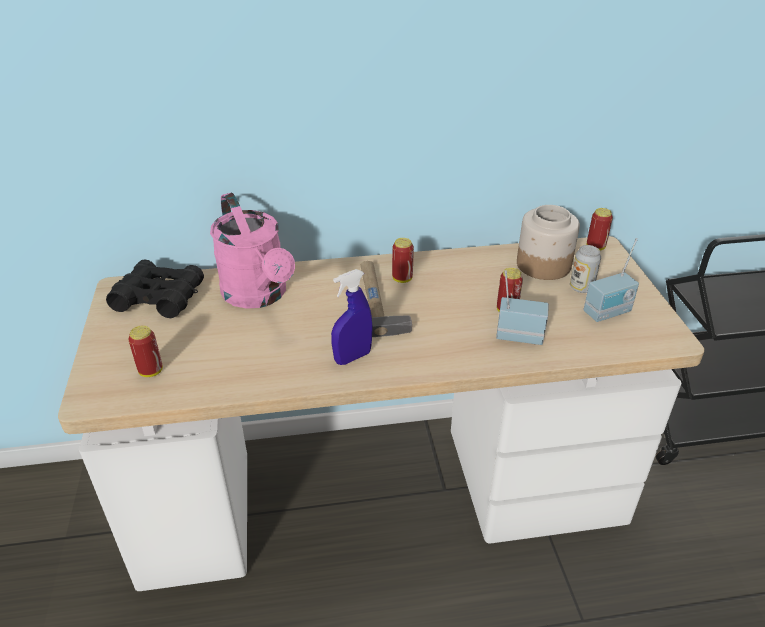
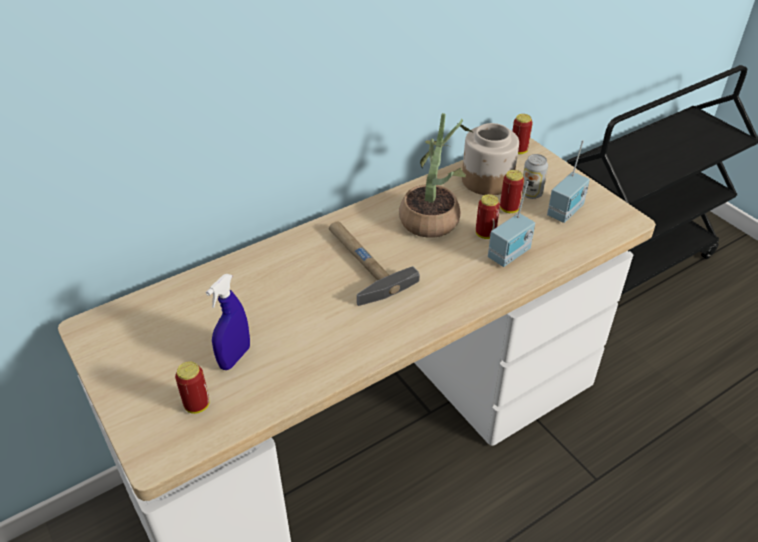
camera: 25 degrees left, 5 degrees up
(159, 297) = (143, 324): black binoculars -> none
(259, 296) = (248, 289): pink watering can -> none
(352, 357) = (383, 323): blue spray bottle -> blue spray bottle (235, 357)
(402, 279) = (374, 230): can -> can (509, 209)
(466, 282) = (432, 217): none -> potted plant
(519, 335) = (510, 255): radio -> radio turned 150 degrees clockwise

